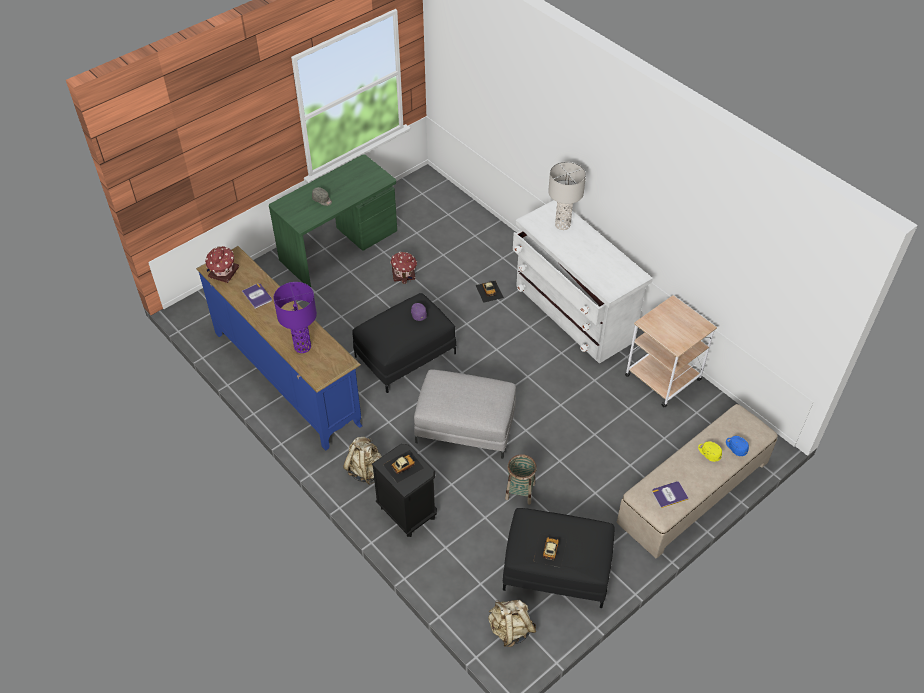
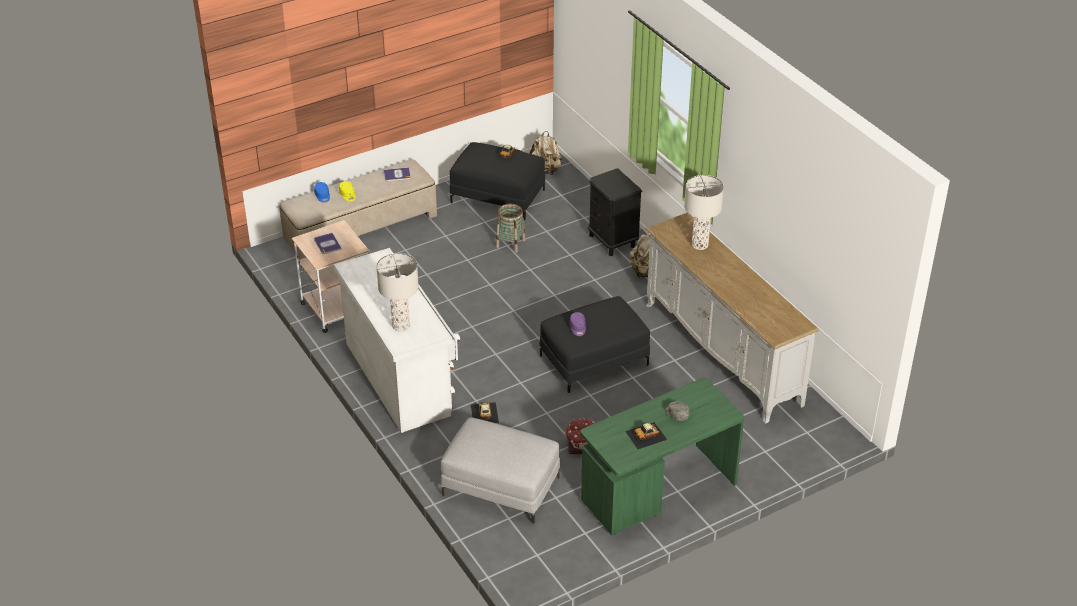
camera: 170 degrees left, 10 degrees down
(223, 273) = (787, 319): toy house -> none
(257, 296) = (747, 292): book -> book (327, 244)
(287, 377) = (721, 354): blue cabinet -> grey cabinet
(303, 347) = (699, 244): purple table lamp -> white table lamp
(403, 466) = (615, 185): toy car -> toy car (646, 435)
(465, 426) = (546, 293): grey ottoman -> grey ottoman (501, 485)

